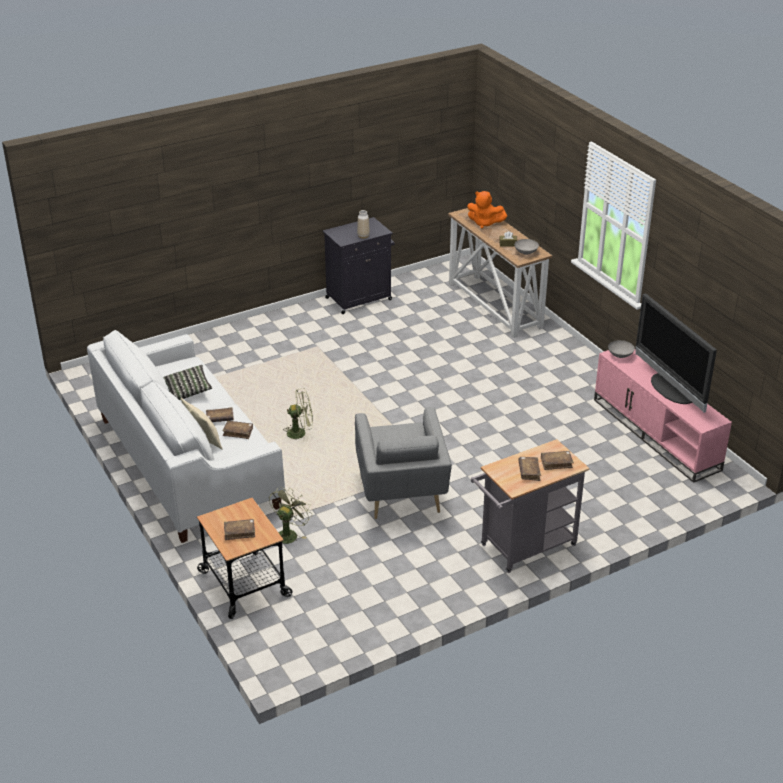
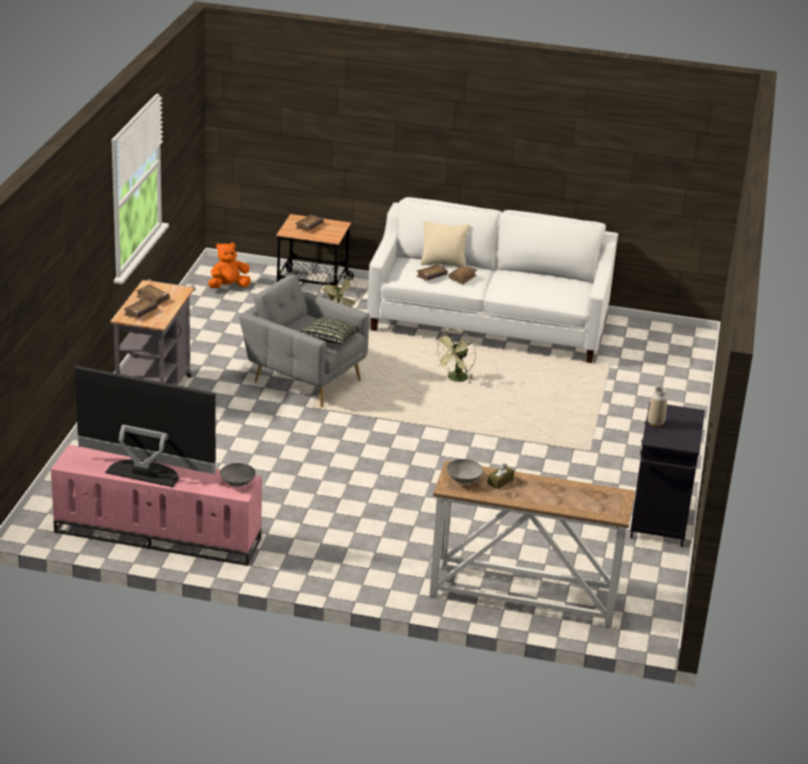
camera: 130 degrees right, 5 degrees down
(188, 390) = (524, 282): pillow -> pillow (329, 340)
(484, 223) = (572, 497): orange plush toy -> orange plush toy (228, 286)

